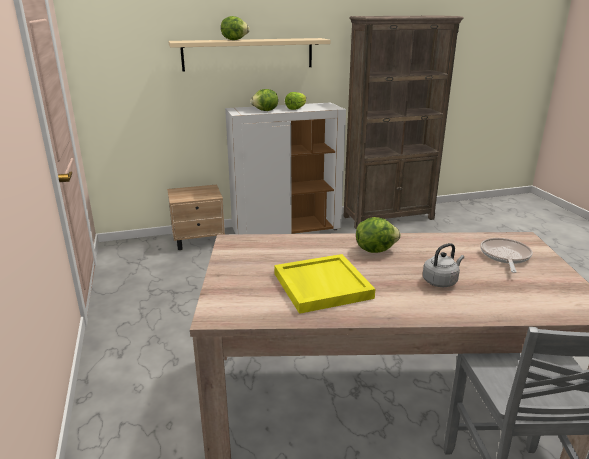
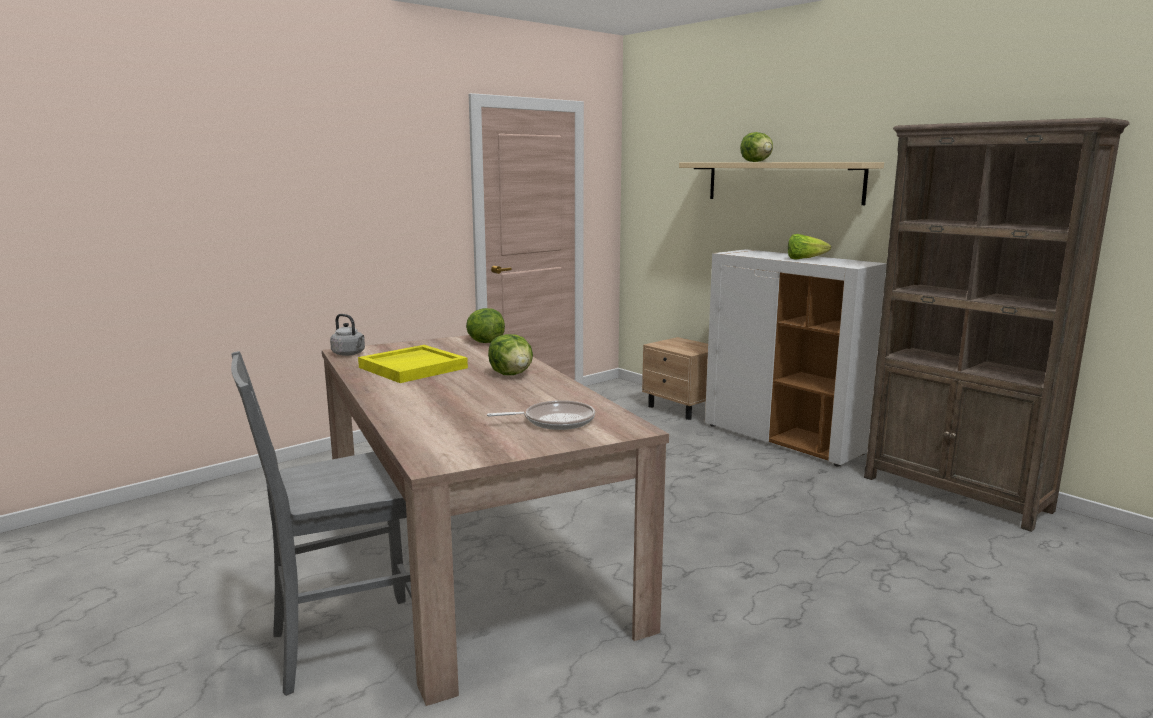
camera: 65 degrees right, 10 degrees down
(265, 111) = (761, 255): lettuce -> lettuce (484, 342)
(441, 281) = (456, 400): grey kettle -> grey kettle (349, 354)

